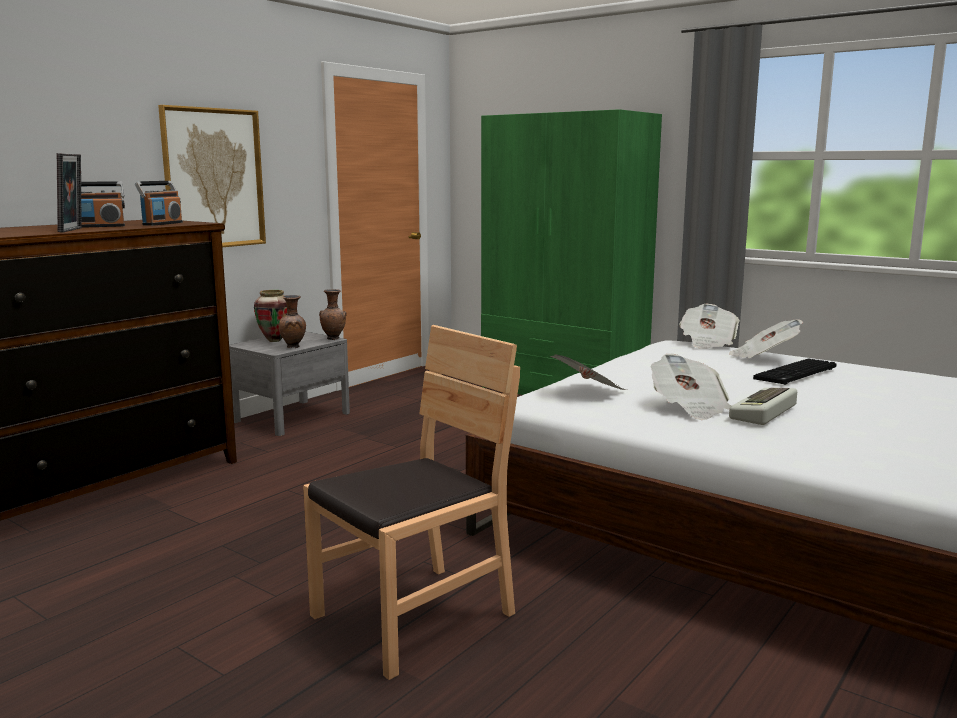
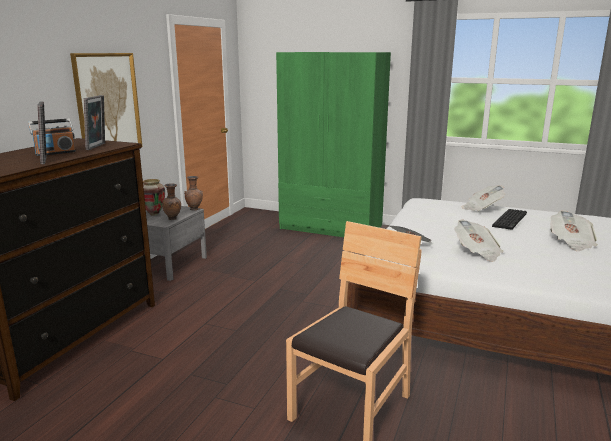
camera: 15 degrees left, 5 degrees up
(162, 224) = (98, 146): radio -> picture frame
(707, 342) = (442, 199): newspaper -> newspaper (571, 242)
(765, 412) = (521, 252): keyboard -> none

